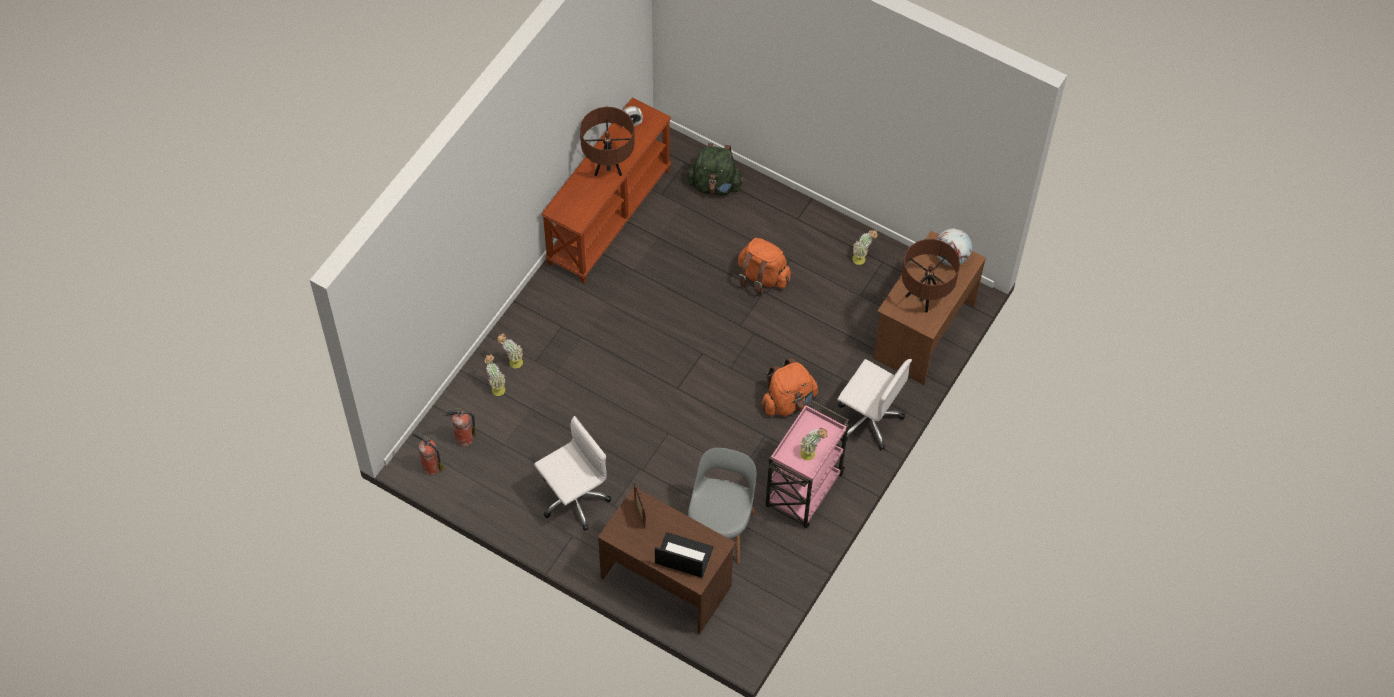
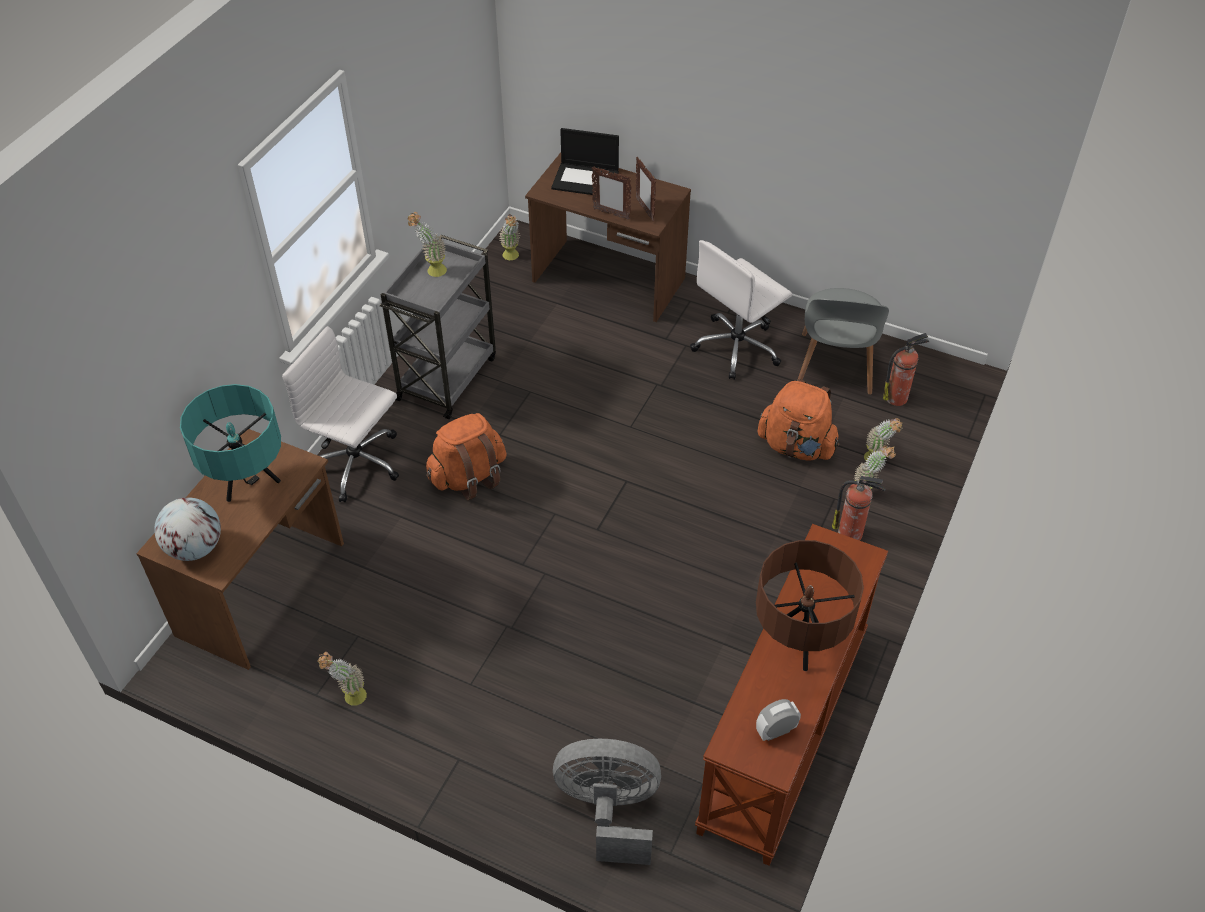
camera: 175 degrees right, 10 degrees down
(430, 467) = (926, 365): fire extinguisher -> fire extinguisher (851, 534)
(667, 513) = (611, 214): none -> picture frame
(715, 185) = (609, 811): green backpack -> grey fan
(720, 527) = (550, 333): grey chair -> grey chair (835, 367)
(747, 617) = (512, 257): none -> potted plant
(762, 277) = (515, 650): orange backpack -> orange backpack (796, 446)
(803, 492) = (447, 377): pink cart -> grey cart
(925, 296) = (248, 485): brown table lamp -> turquoise table lamp

